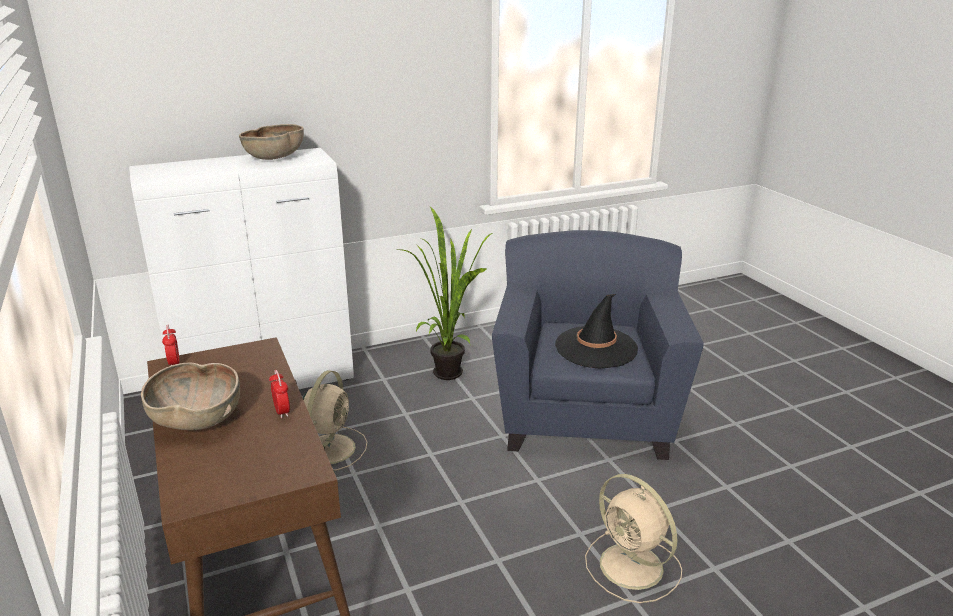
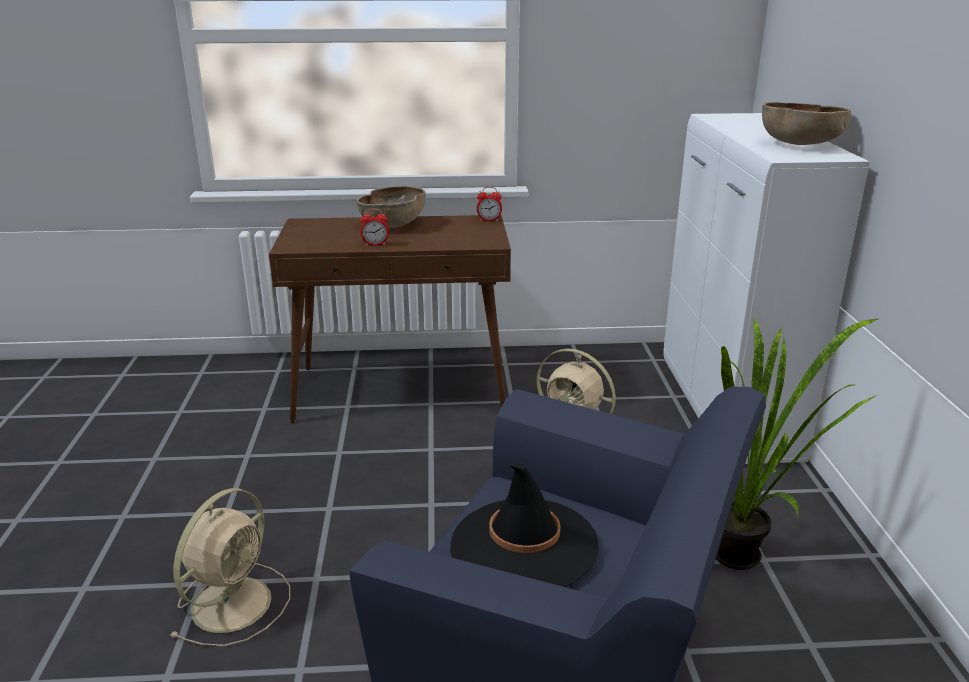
camera: 110 degrees right, 0 degrees up
(633, 568) = (234, 601): beige fan -> beige fan turned 135 degrees clockwise

